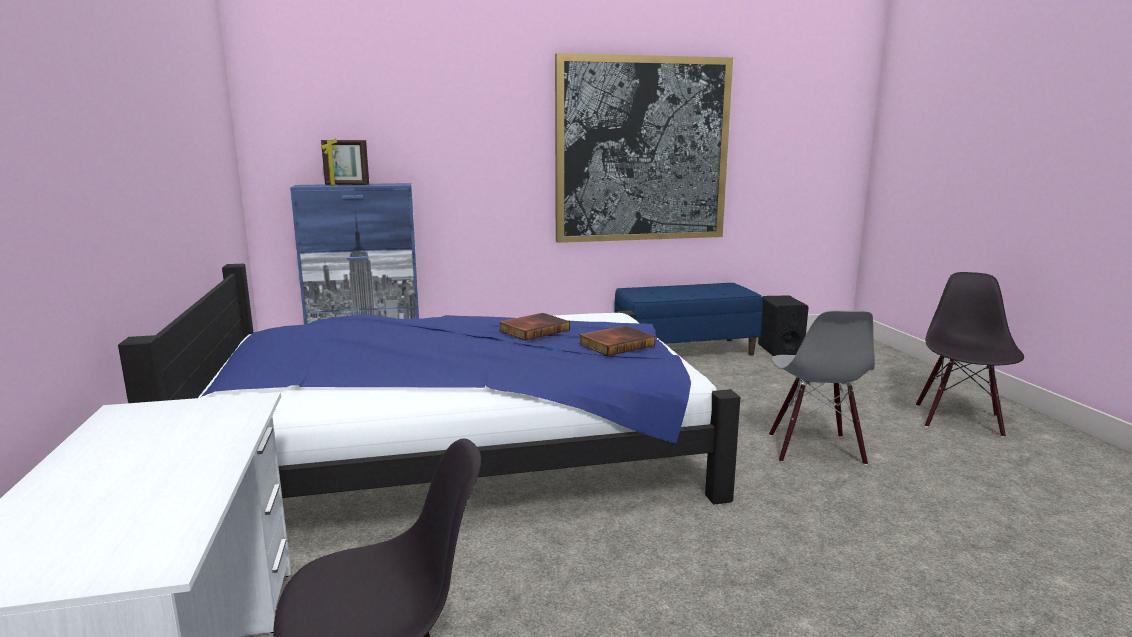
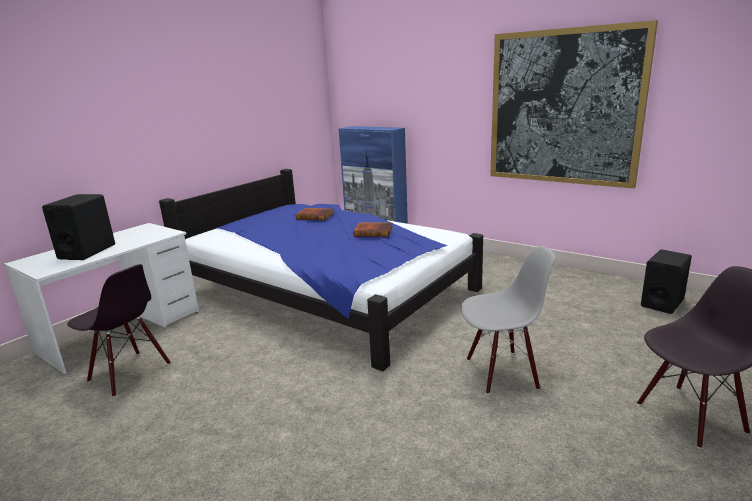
camera: 50 degrees right, 5 degrees up
(133, 491) = (87, 251): none -> black speaker
(346, 185) = (366, 128): picture frame -> none
(616, 344) = (385, 251): book -> book (315, 216)
(685, 351) = (576, 279): blue bench -> none
(814, 449) = (501, 372): grey chair -> grey chair turned 150 degrees counterclockwise

